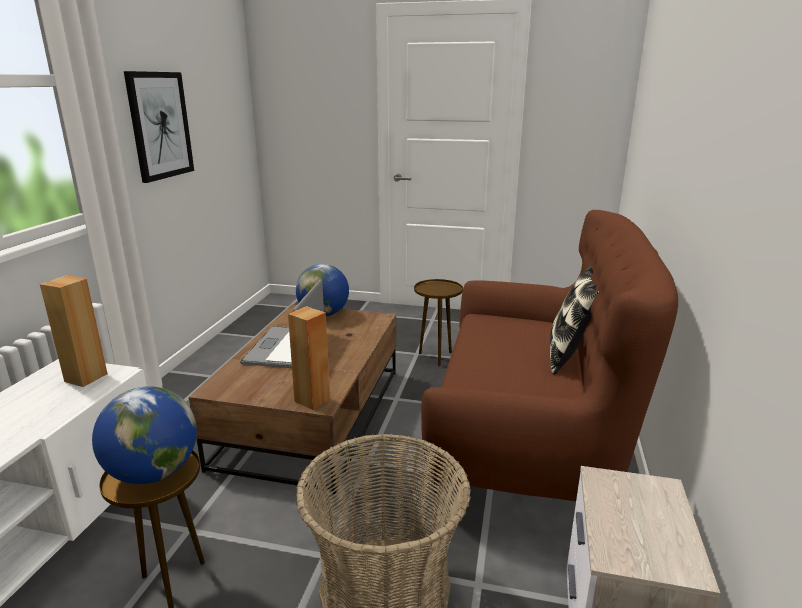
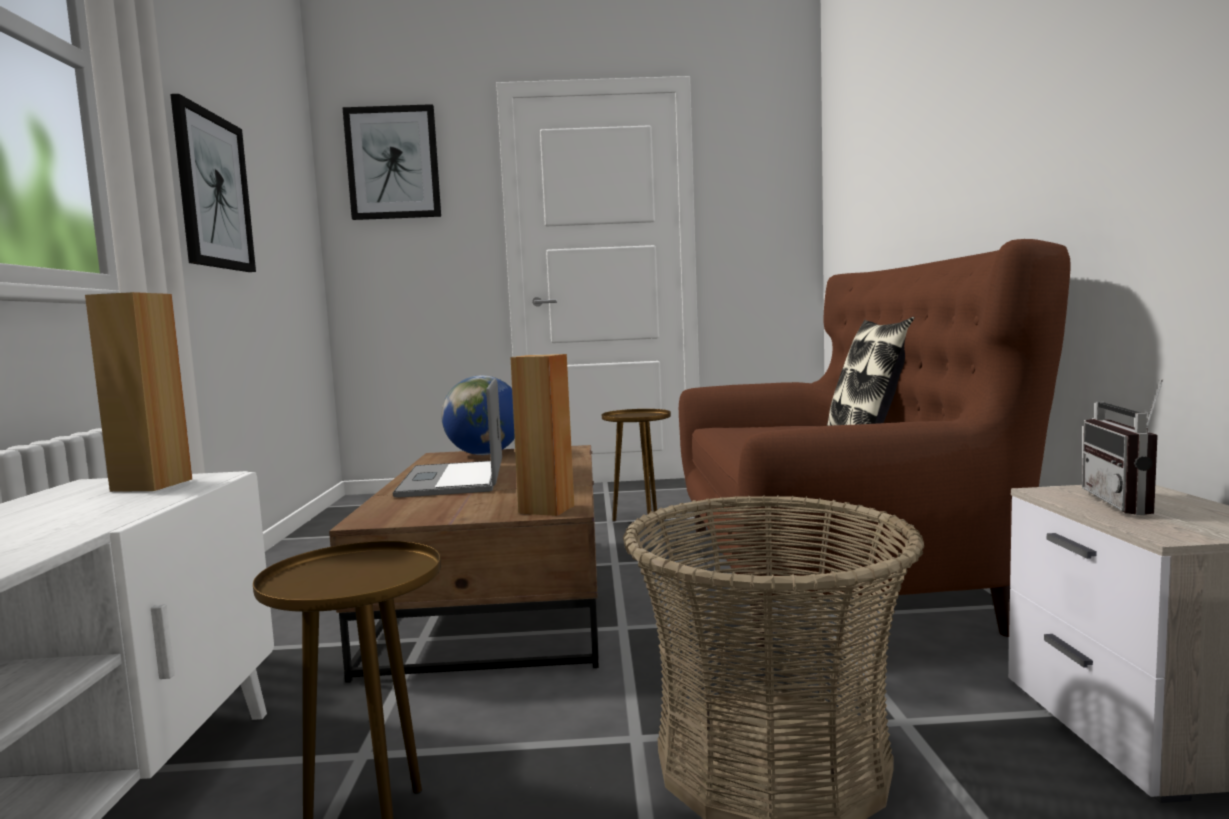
camera: 15 degrees left, 15 degrees down
(154, 473) = (353, 573): globe -> none
(300, 66) = (393, 163): none -> picture
(633, 510) = (1131, 504): none -> radio

